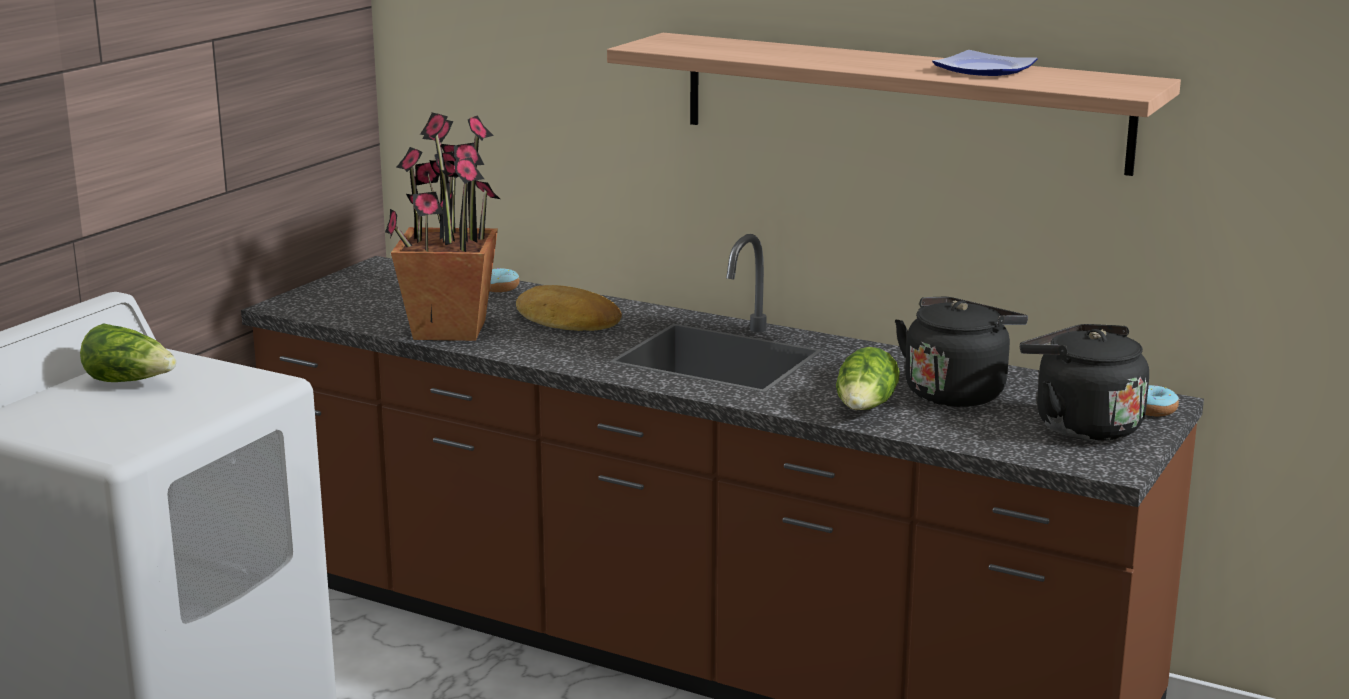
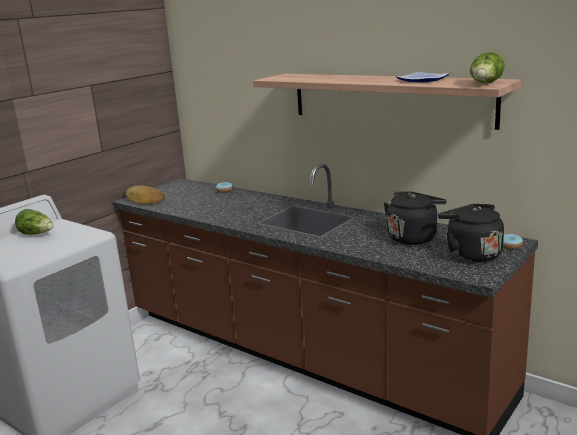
camera: 10 degrees right, 0 degrees up
(449, 329) = (194, 209): potted plant -> none
(567, 321) = (246, 205): bread -> bread (144, 200)
(865, 409) = (365, 245): lettuce -> lettuce (486, 84)

